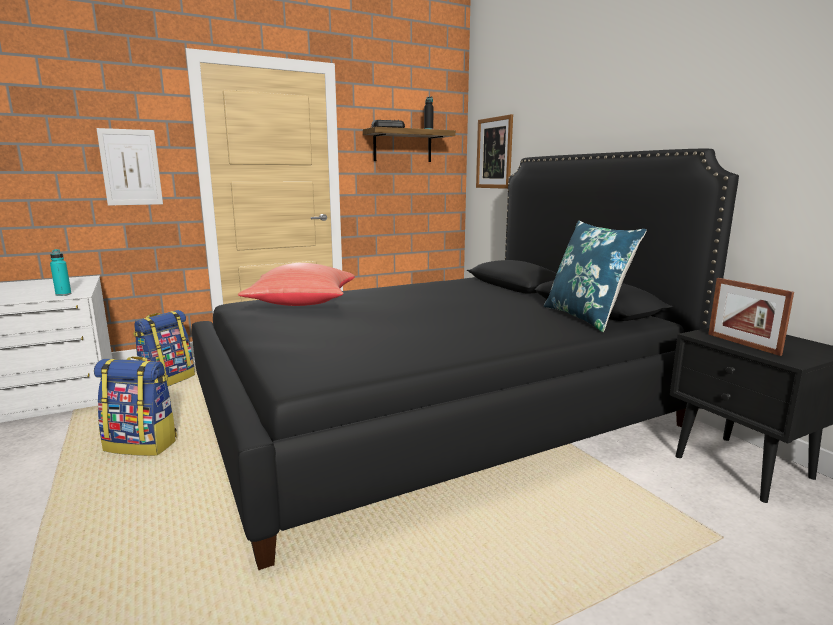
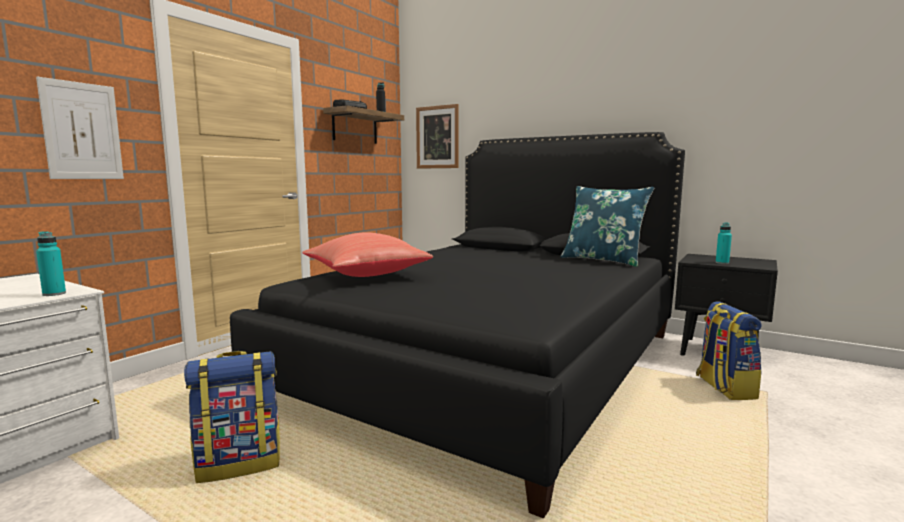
camera: 30 degrees left, 5 degrees down
(167, 380) = (162, 396): backpack -> backpack (724, 388)
(742, 344) = (722, 263): picture frame -> turquoise bottle

